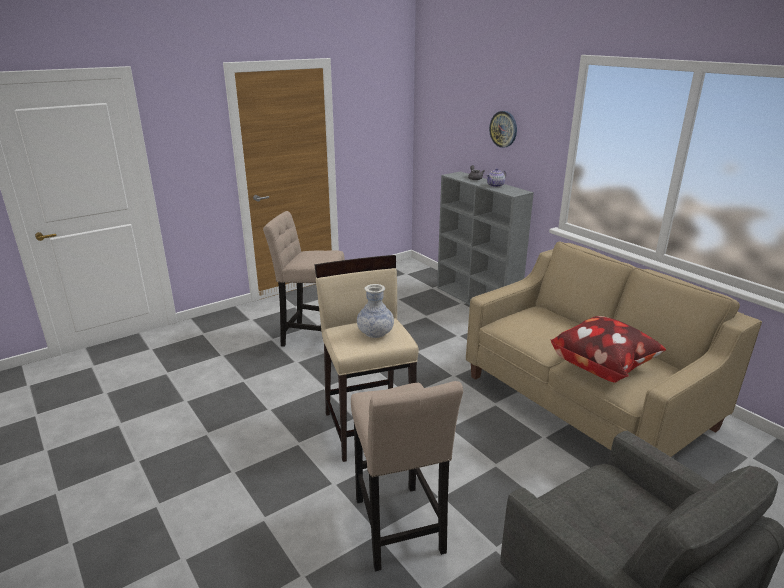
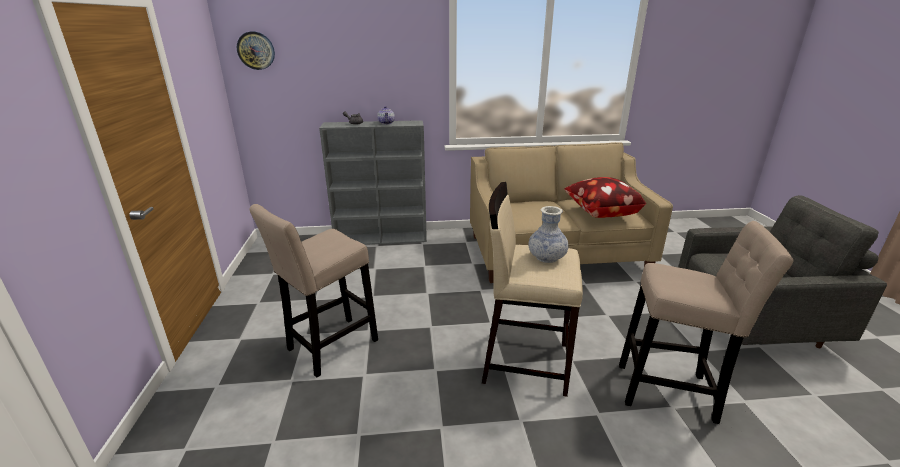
camera: 60 degrees left, 0 degrees up
(503, 129) = (371, 69): wall clock -> wall clock (256, 50)

